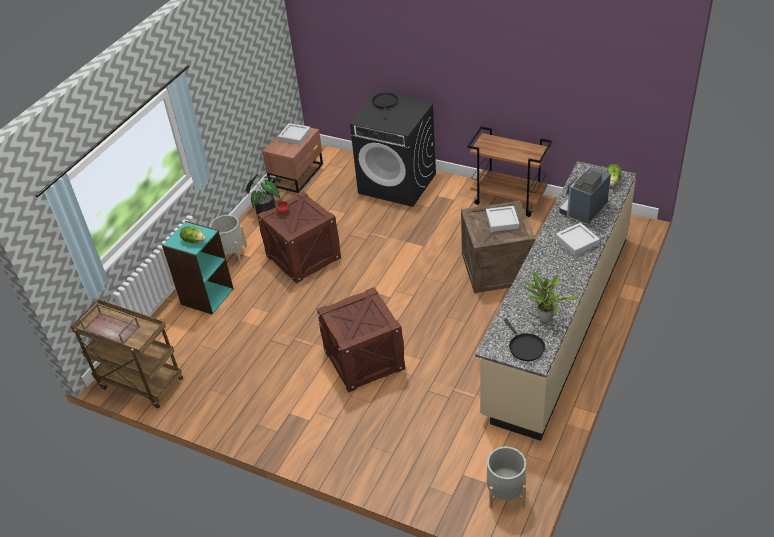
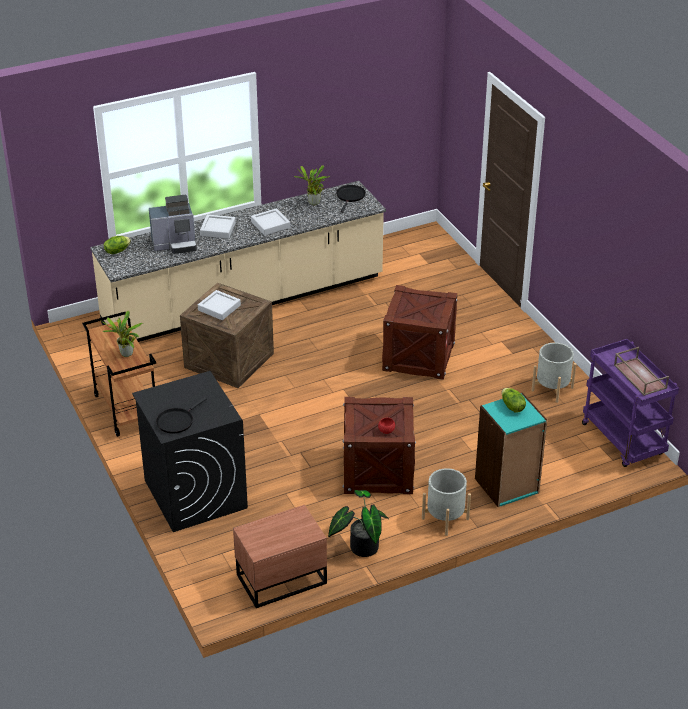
camera: 145 degrees left, 5 degrees down
(139, 383) = (624, 440): brown cart -> purple cart
(295, 136) = (269, 534): grey tray -> grey tray (270, 224)
(497, 147) = (126, 355): none -> potted plant
(505, 493) = (413, 244): grey planter -> grey planter (552, 389)

